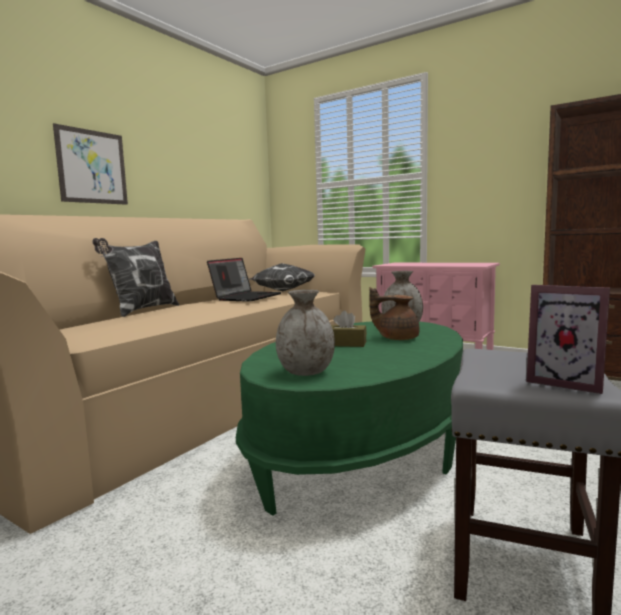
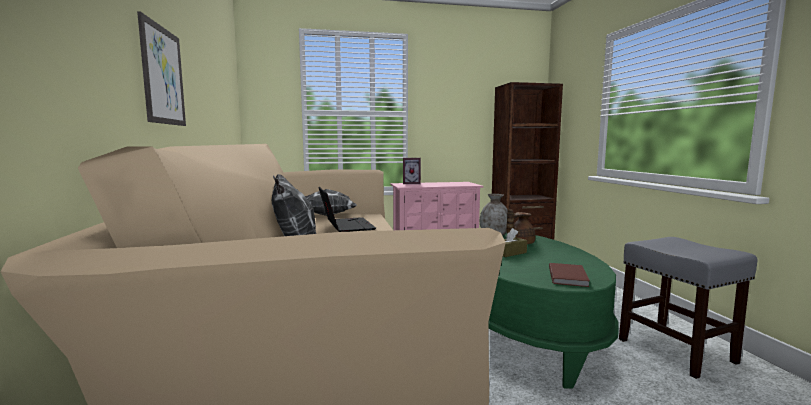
camera: 45 degrees left, 0 degrees up
(306, 372) = (569, 276): grey vase -> brown book
(566, 382) = (721, 251): picture frame -> picture frame (411, 183)

